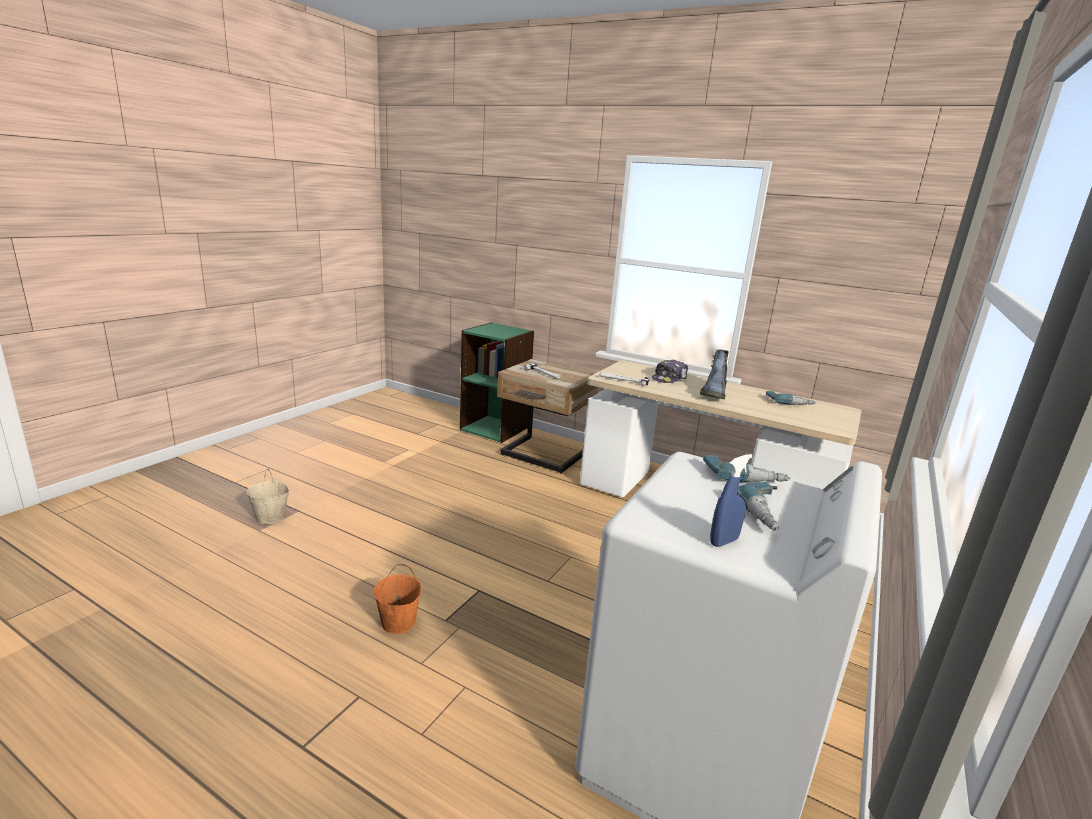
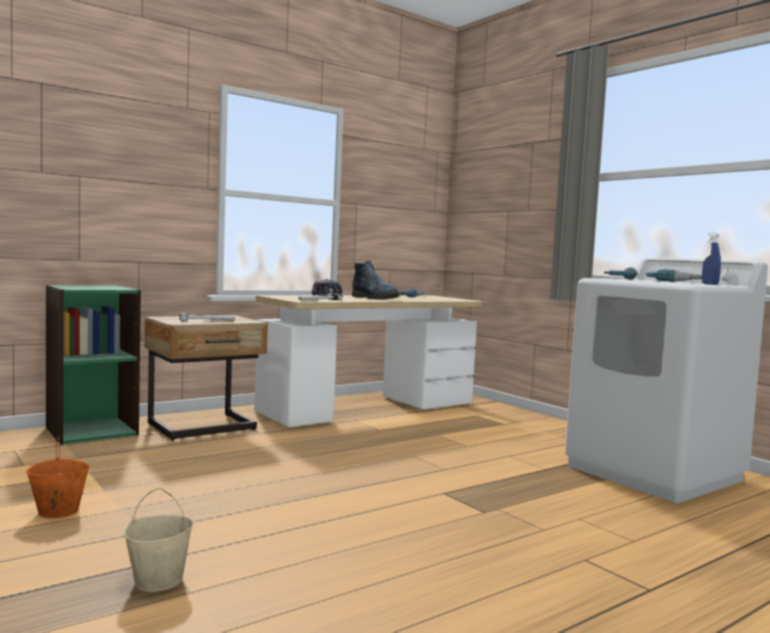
camera: 65 degrees left, 15 degrees down
(398, 622) = (478, 531): orange bucket -> orange bucket (57, 511)

